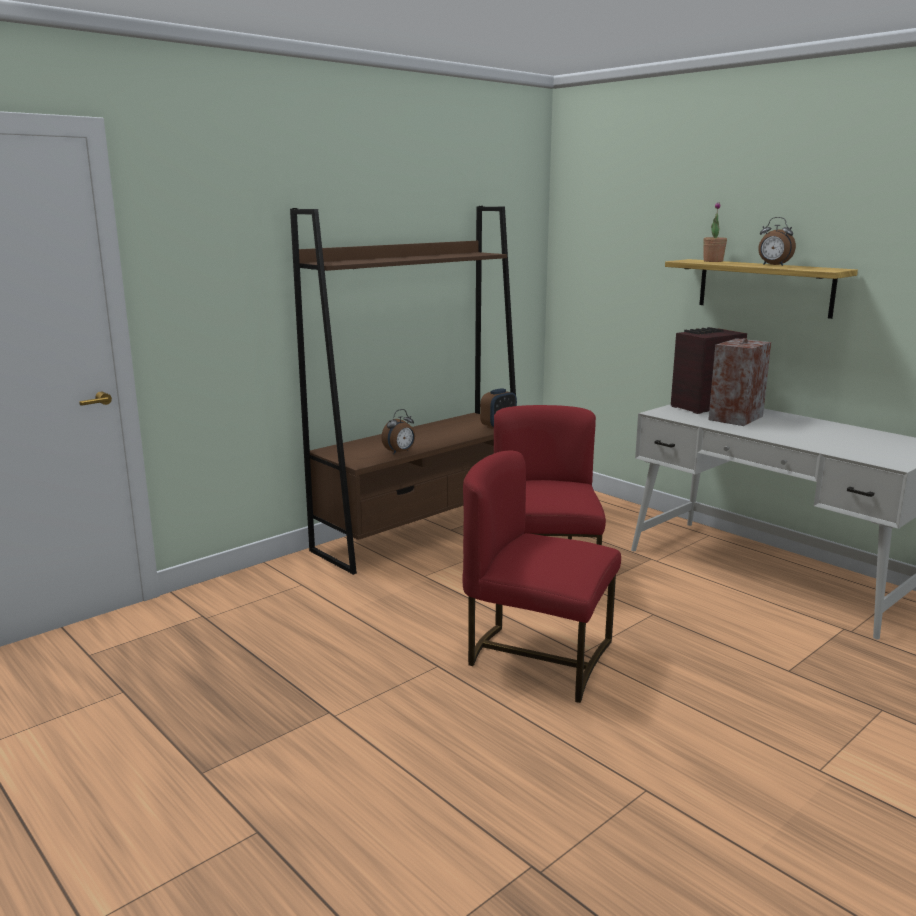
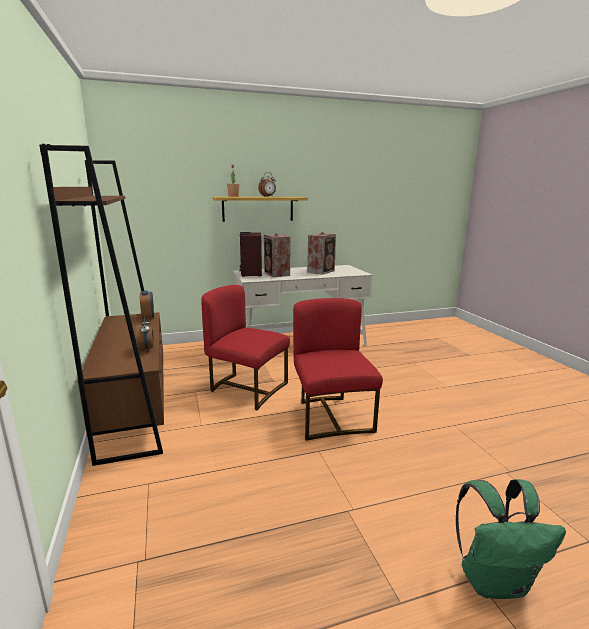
camera: 65 degrees left, 0 degrees up
(260, 849) = (494, 580): none -> green backpack
(538, 657) = (331, 416): red chair -> red chair turned 120 degrees clockwise
(831, 437) = (321, 271): none -> speaker

